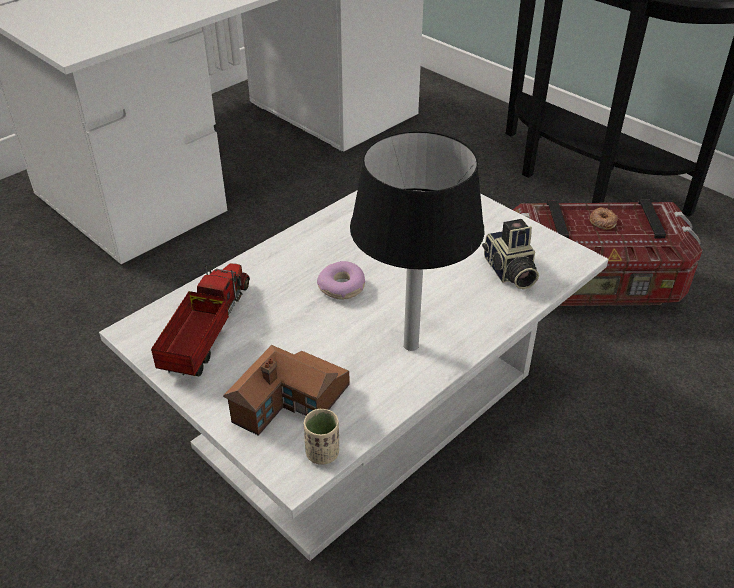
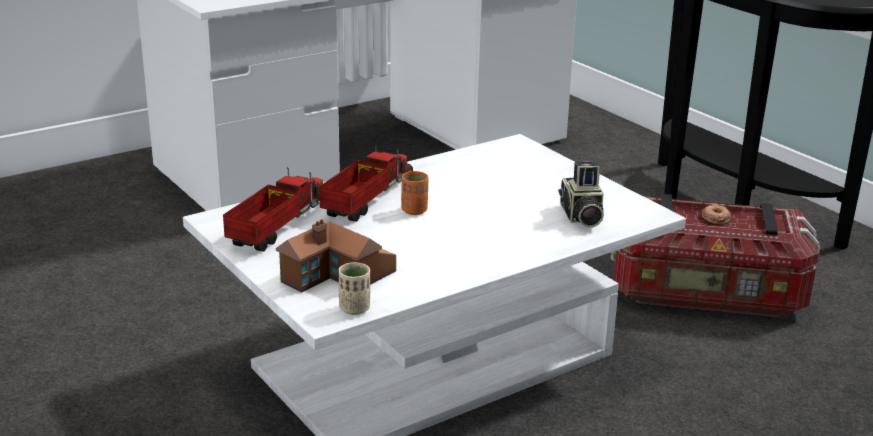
camera: 10 degrees right, 15 degrees down
(289, 276) = (368, 199): none -> toy truck
(342, 287) = (414, 211): donut -> orange cup
(410, 345) = (463, 253): black table lamp -> none

